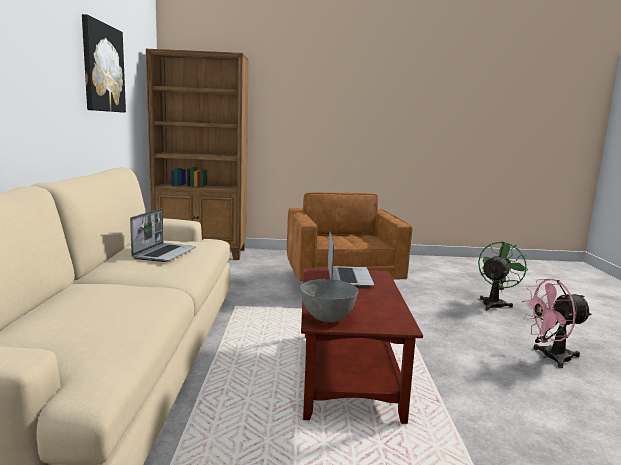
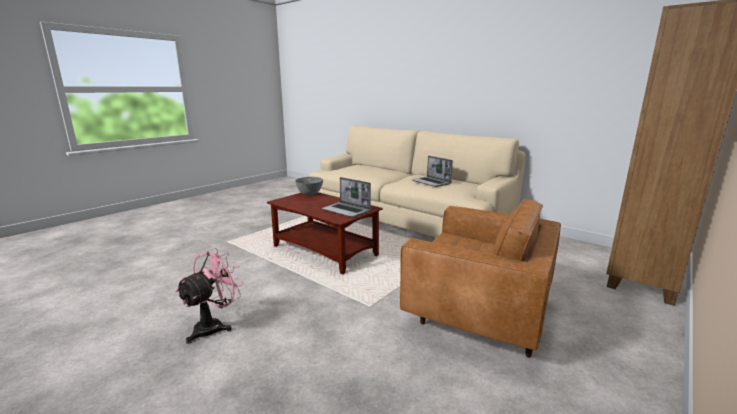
camera: 130 degrees right, 5 degrees up
(102, 68) = (549, 64): picture -> none
(495, 303) = (309, 397): green fan -> none

